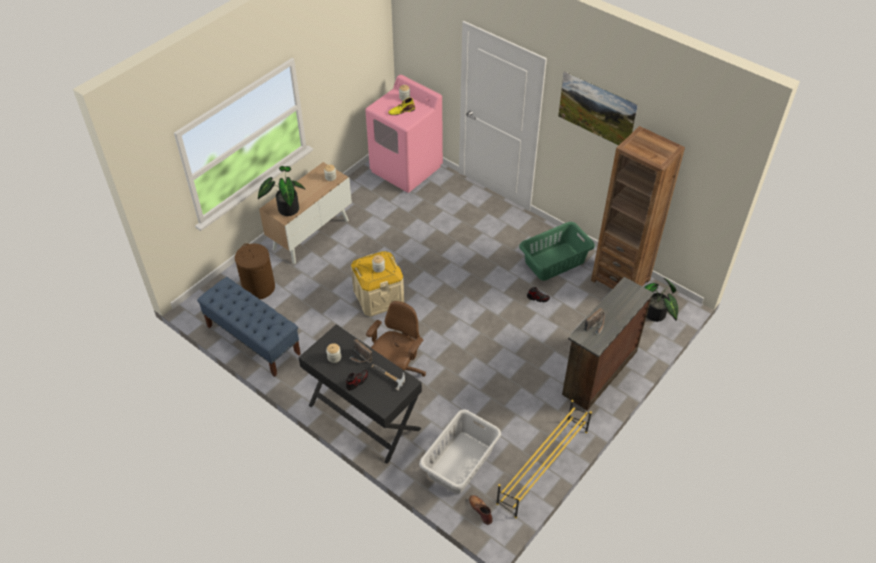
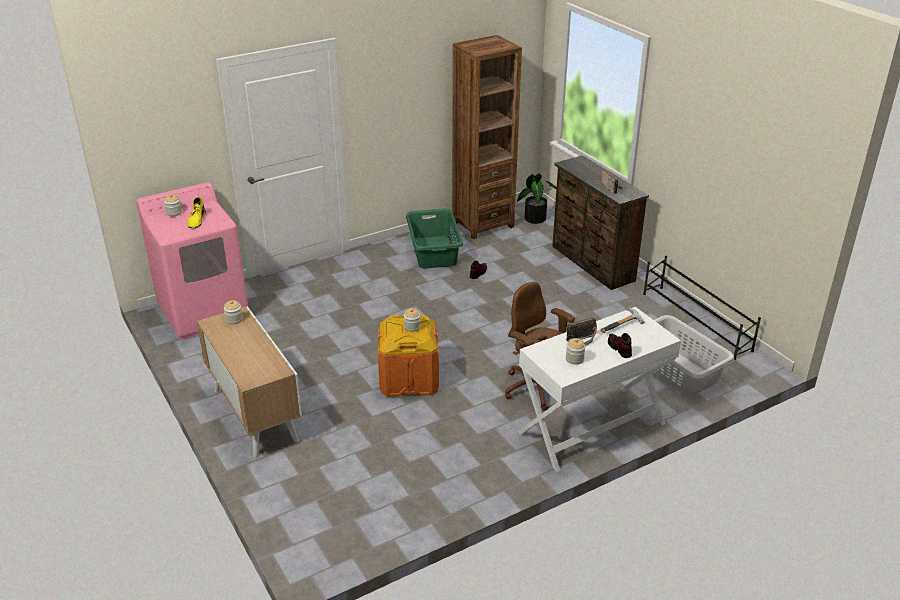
camera: 70 degrees left, 15 degrees down
(253, 340) = (417, 506): blue bench -> none
(259, 288) = (321, 484): brown laundry basket -> none
(286, 208) = (263, 367): potted plant -> none
(363, 417) = (592, 428): black desk -> white desk
(378, 297) = (408, 379): beige storage box -> orange storage box
(480, 510) = (740, 371): brown boot -> none
(542, 467) = (696, 322): yellow shoe rack -> black shoe rack
(594, 122) = (402, 76): picture -> none

